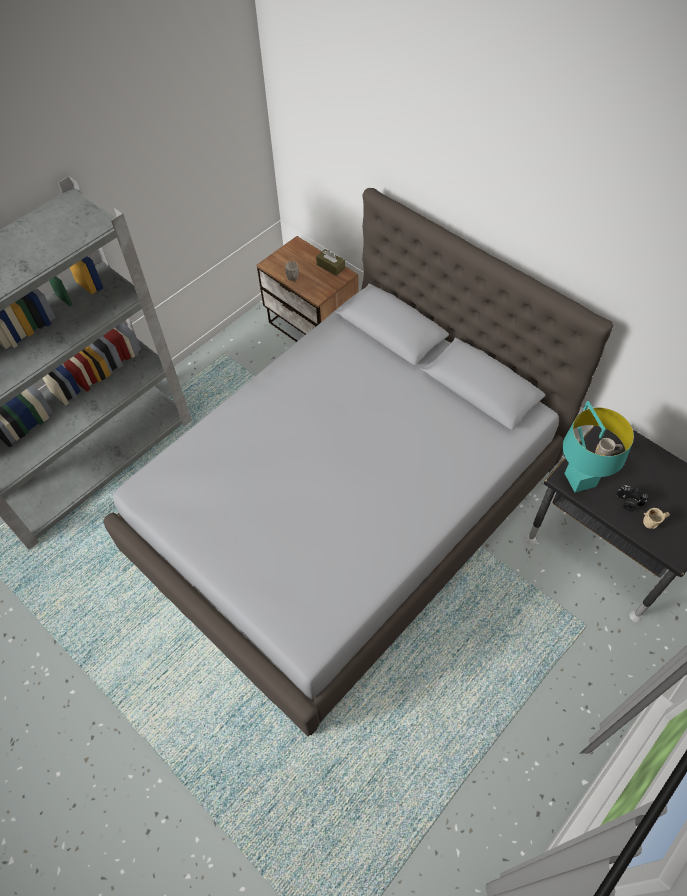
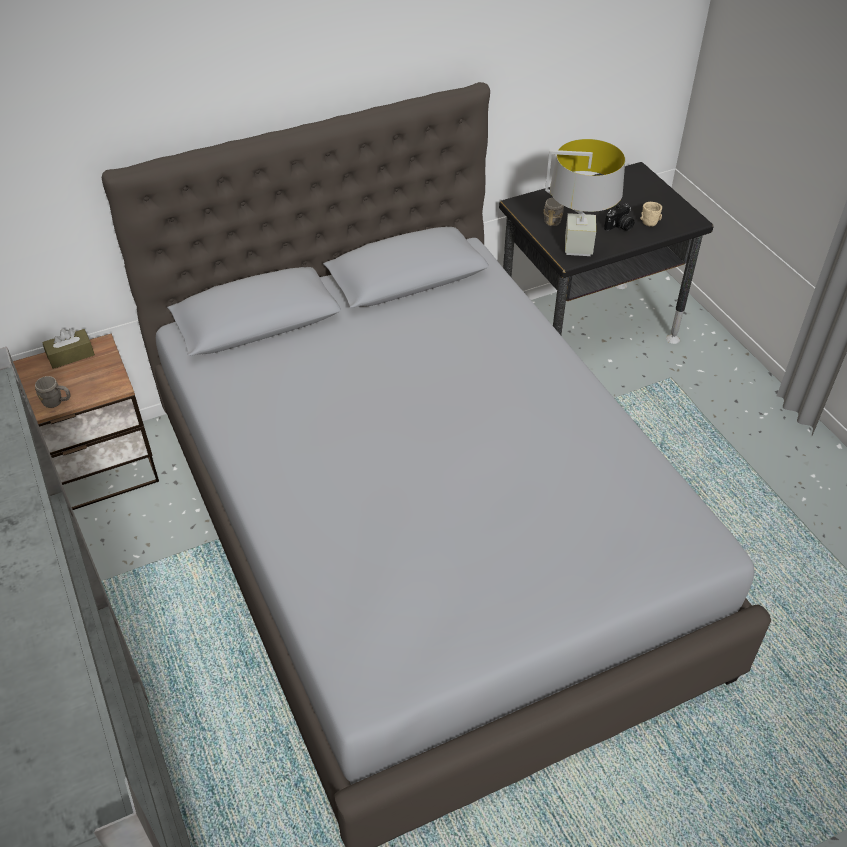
camera: 70 degrees left, 10 degrees down
(579, 481) = (577, 248): turquoise table lamp -> grey table lamp

